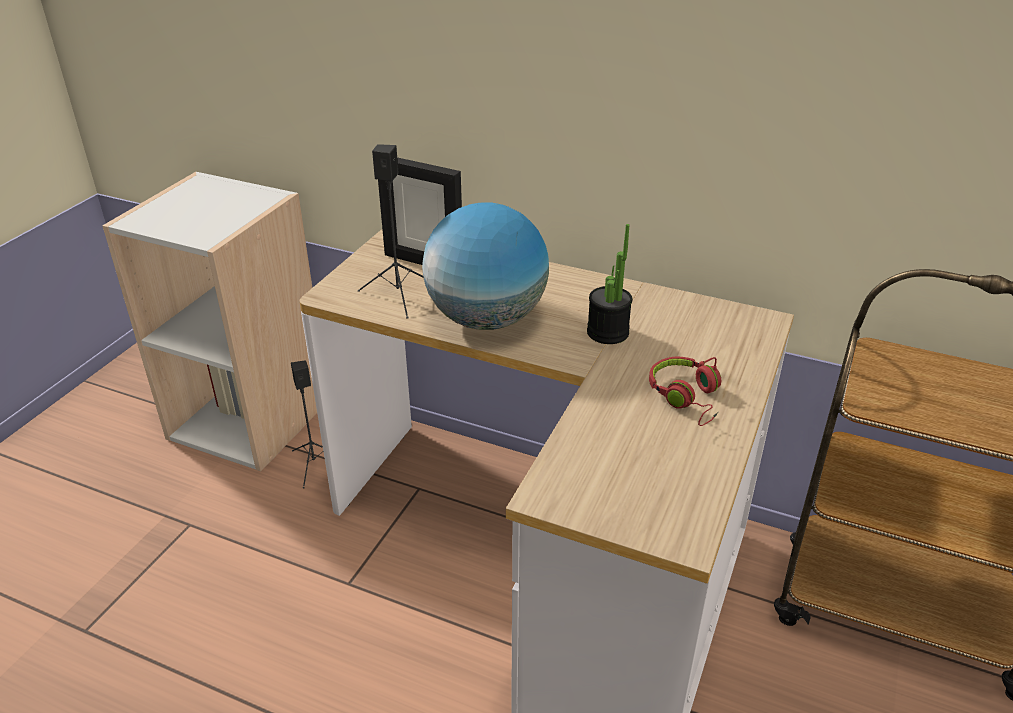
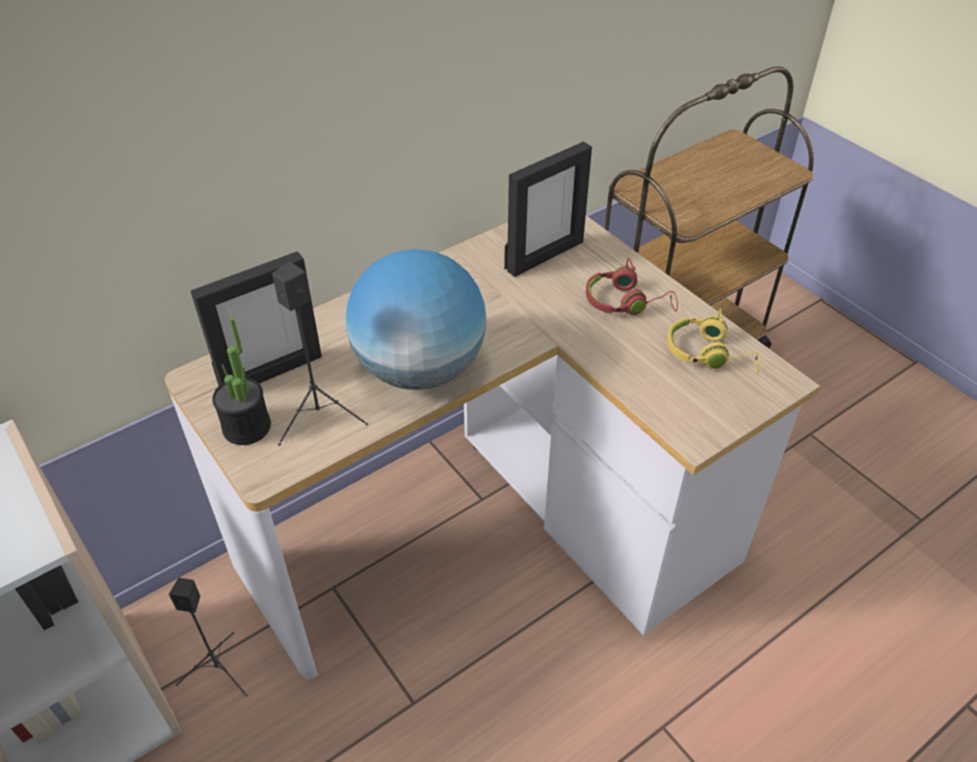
camera: 60 degrees left, 10 degrees up
(607, 332) = (506, 303): potted plant -> potted plant (246, 427)
(671, 473) = (709, 354): none -> yellow headphones
(696, 331) = (544, 255): none -> picture frame

